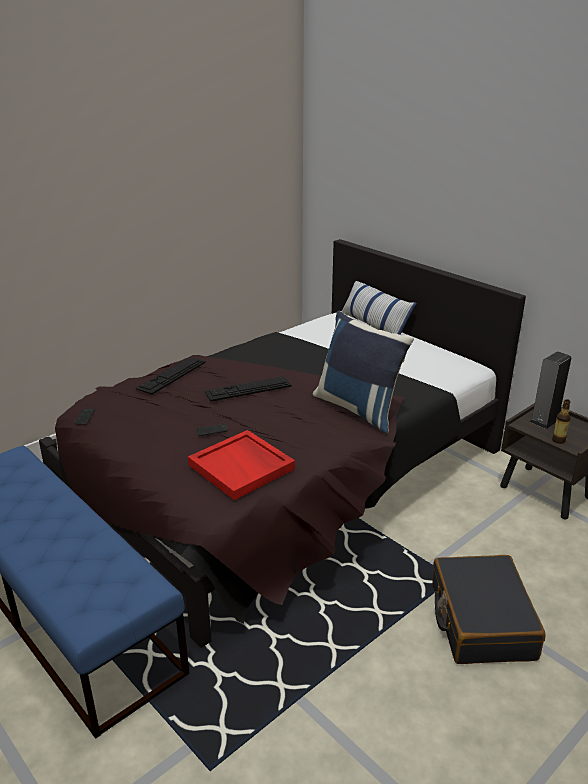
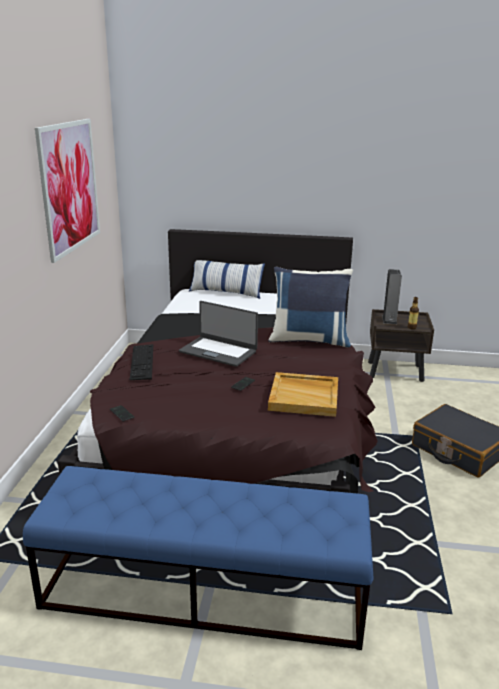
camera: 40 degrees left, 5 degrees down
(195, 180) = (70, 187): none -> picture
(242, 467) = (304, 397): red tray -> beige tray
(248, 388) = (218, 351): keyboard -> laptop

